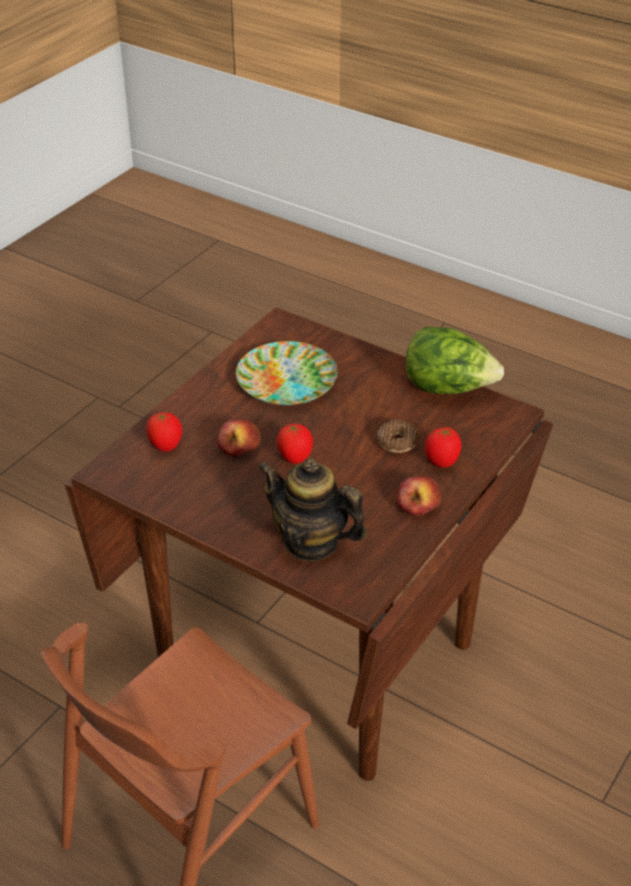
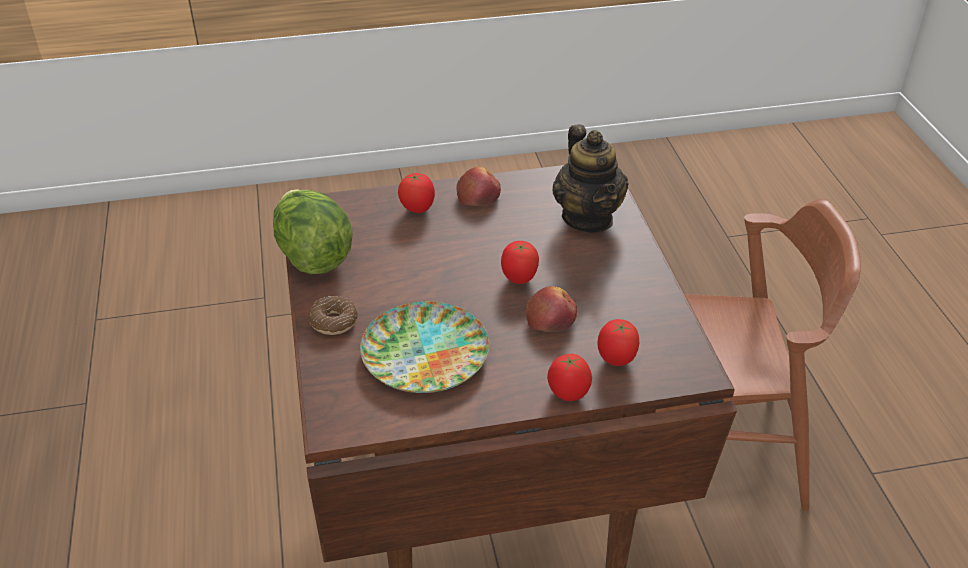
camera: 135 degrees left, 0 degrees up
(174, 410) = (568, 393): none -> tomato
(397, 442) = (423, 242): donut -> donut (333, 321)

